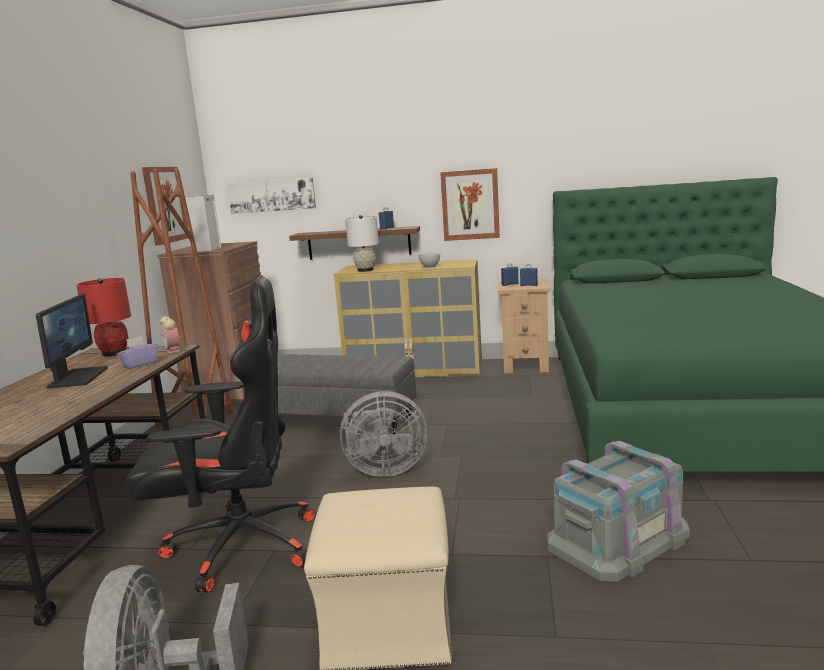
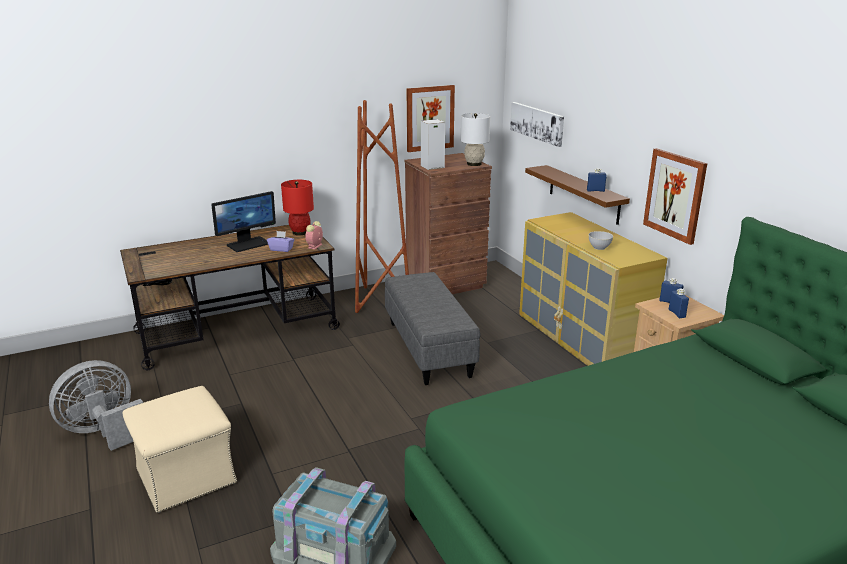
camera: 55 degrees right, 10 degrees up
(231, 548) = (236, 388): black office chair -> none
(365, 270) = (555, 226): white table lamp -> white table lamp (474, 164)
(383, 469) = (370, 401): grey fan -> none

